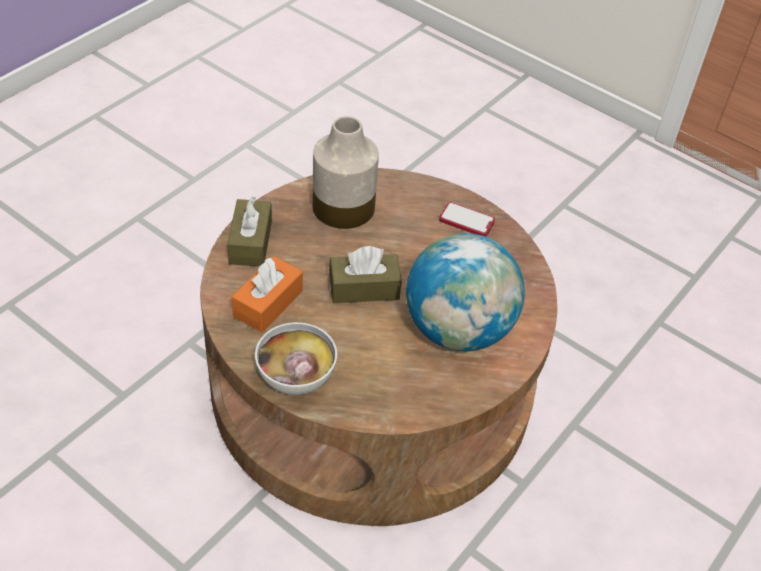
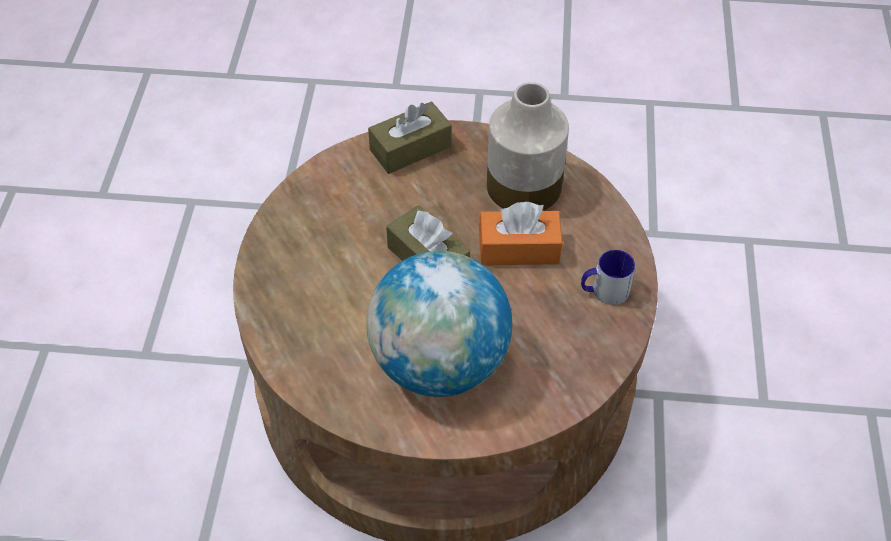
camera: 60 degrees right, 5 degrees up
(268, 303) = (346, 203): orange tissue box -> orange tissue box (519, 248)
(295, 378) = (274, 271): bowl -> none
(466, 221) = (604, 291): phone -> mug

